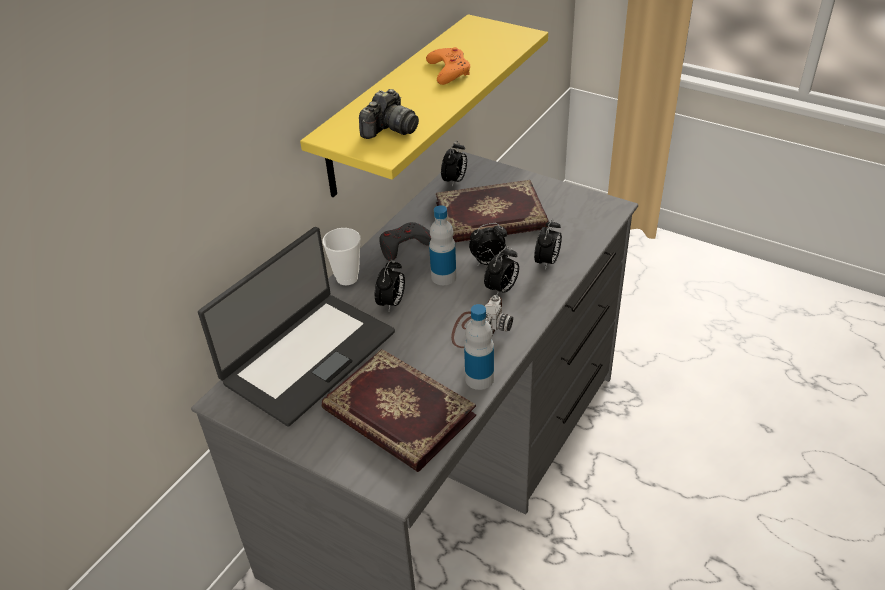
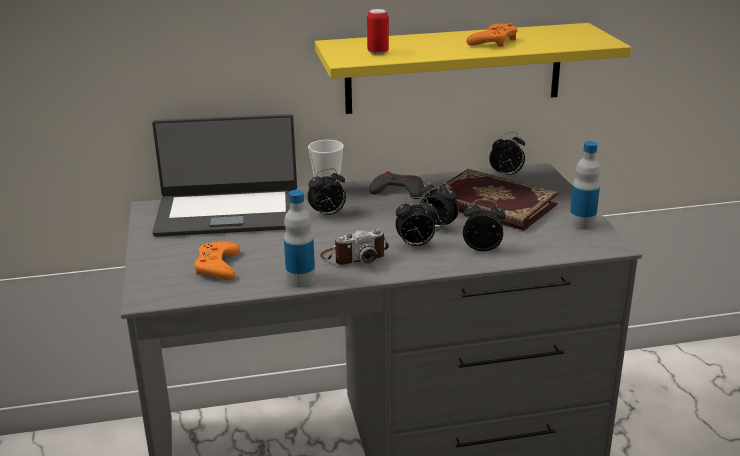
camera: 45 degrees right, 15 degrees down
(389, 129) = (378, 52): camera -> can
(397, 414) = (217, 266): book -> orange game controller
(443, 277) = (389, 219): bottle -> bottle (582, 223)
(547, 262) = (482, 248): alarm clock -> alarm clock turned 150 degrees counterclockwise

